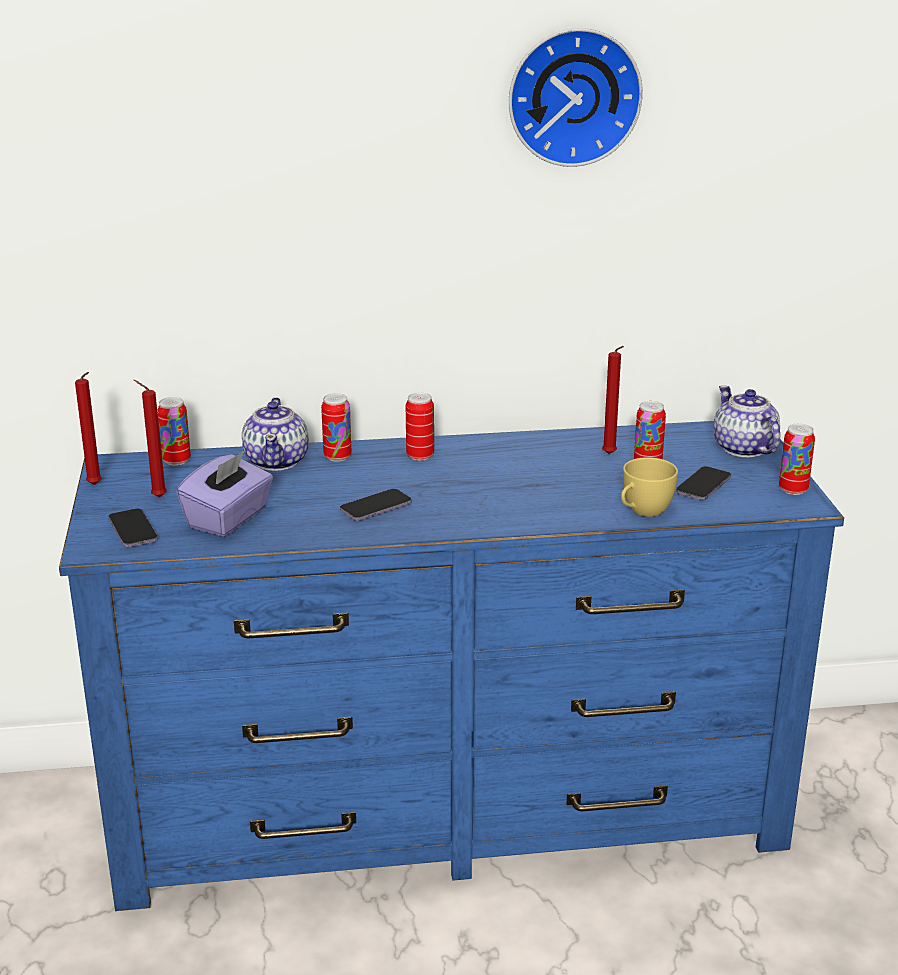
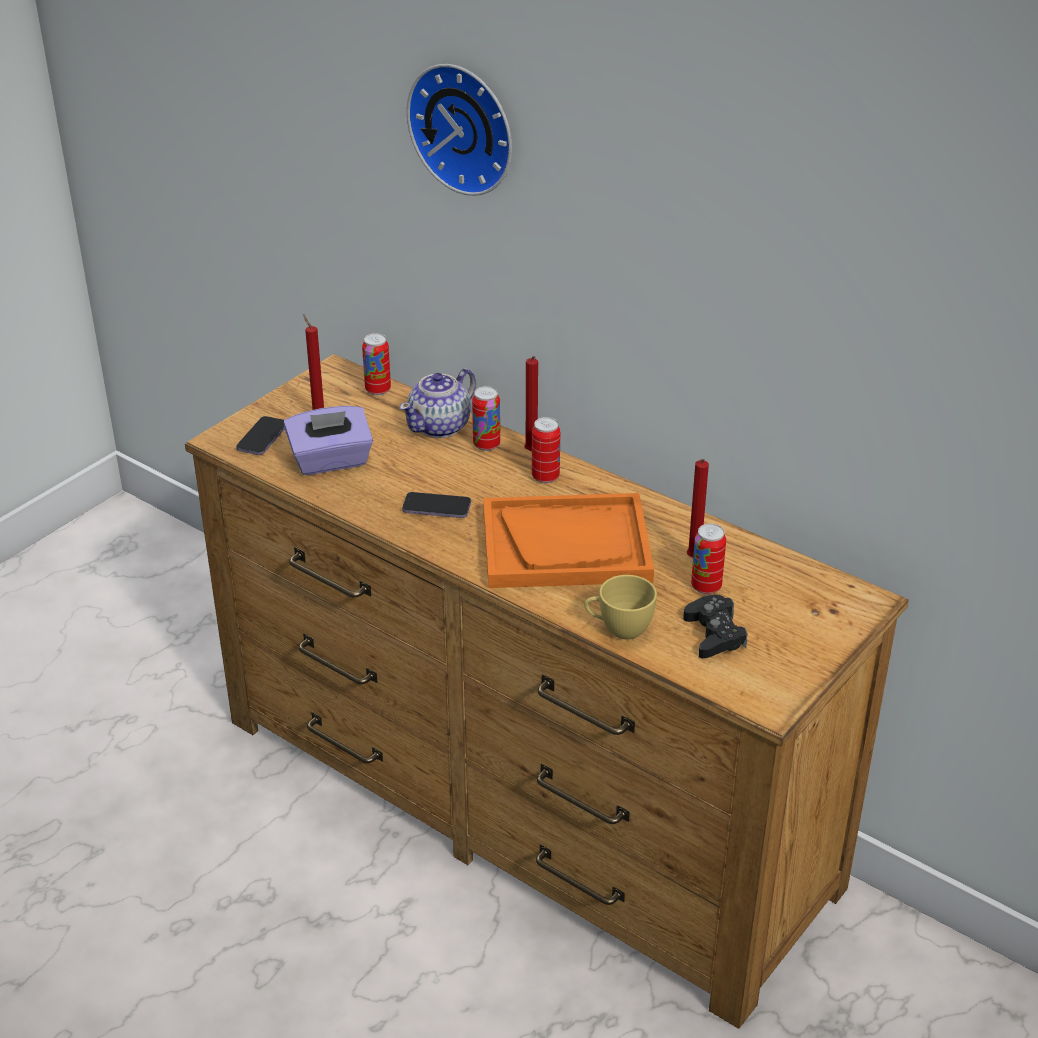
camera: 45 degrees right, 10 degrees up
(96, 485) = (298, 385): red candle -> red candle (531, 453)
(448, 810) = (523, 801): blue dresser -> brown dresser
(514, 485) = (566, 545): none -> orange tray
(573, 96) = (741, 184): wall clock -> wall clock (465, 127)
(703, 486) = (714, 634): phone -> black game controller
(744, 449) = (822, 619): teapot -> none
(793, 490) = (785, 685): can -> none

